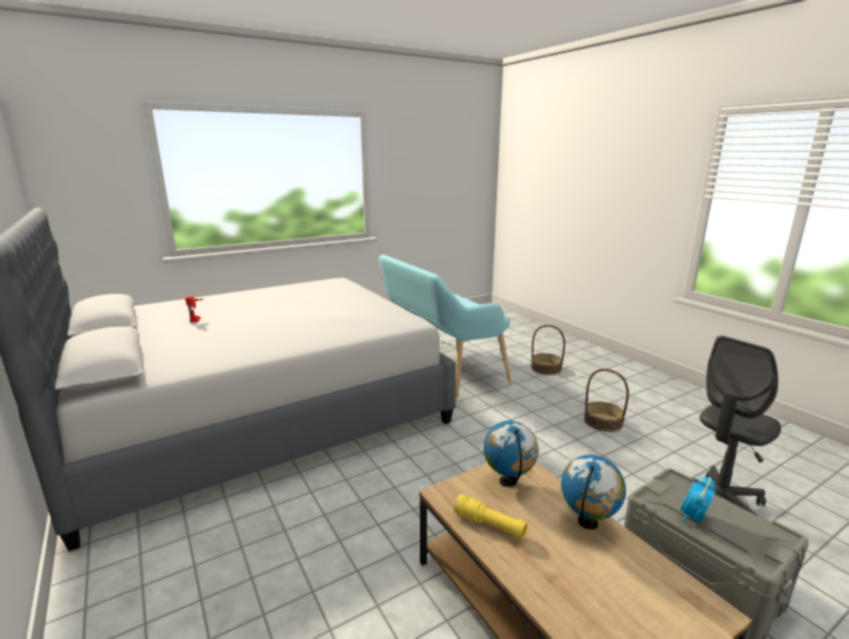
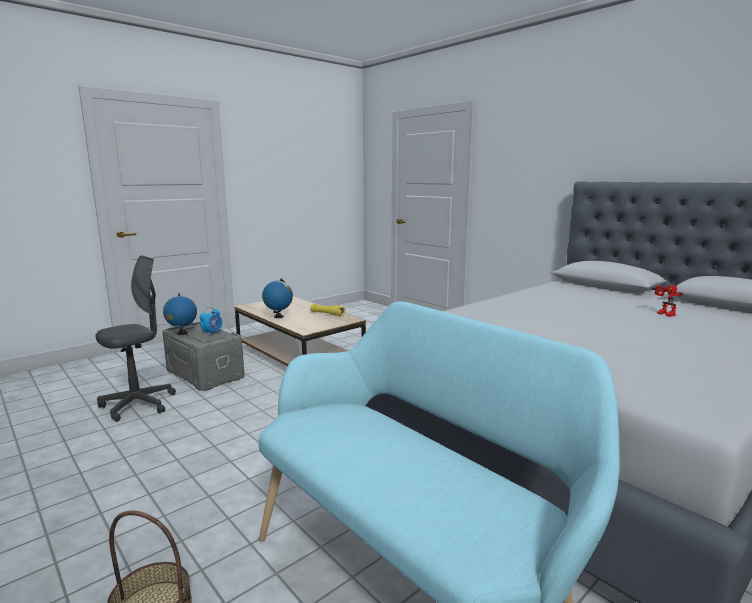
camera: 170 degrees right, 5 degrees down
(508, 481) = (314, 324): globe -> globe (182, 333)
(603, 422) = (158, 472): basket -> none

